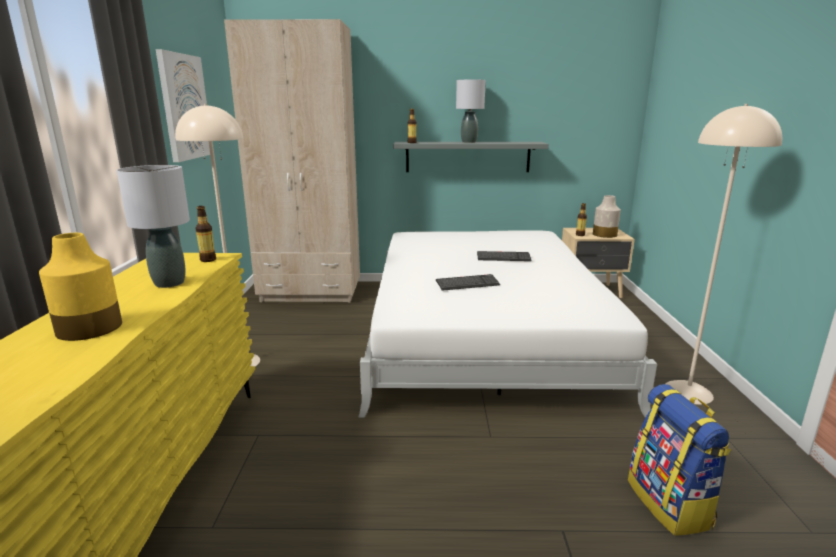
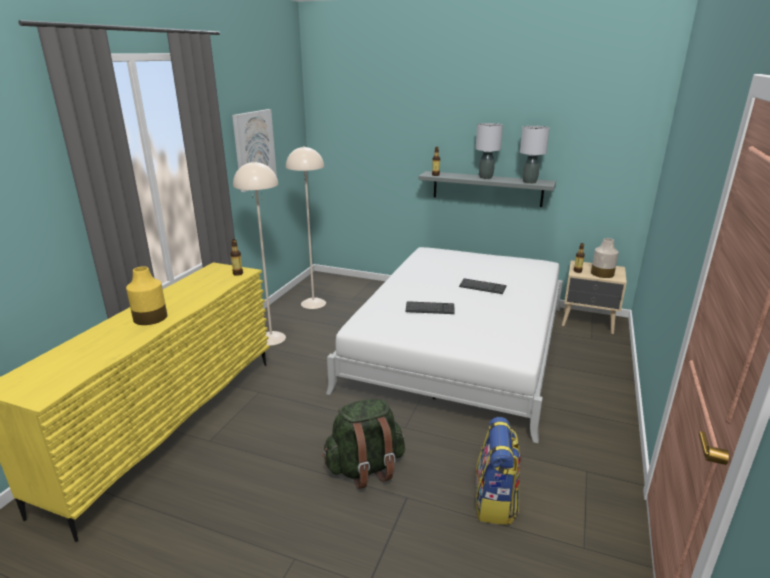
camera: 20 degrees right, 5 degrees up
(169, 283) = (205, 290): grey table lamp -> grey table lamp (529, 182)
(312, 292) = (349, 287): beige wardrobe -> none
(478, 504) = (365, 468): none -> green backpack
(687, 391) = (590, 429): beige floor lamp -> beige floor lamp (313, 303)

